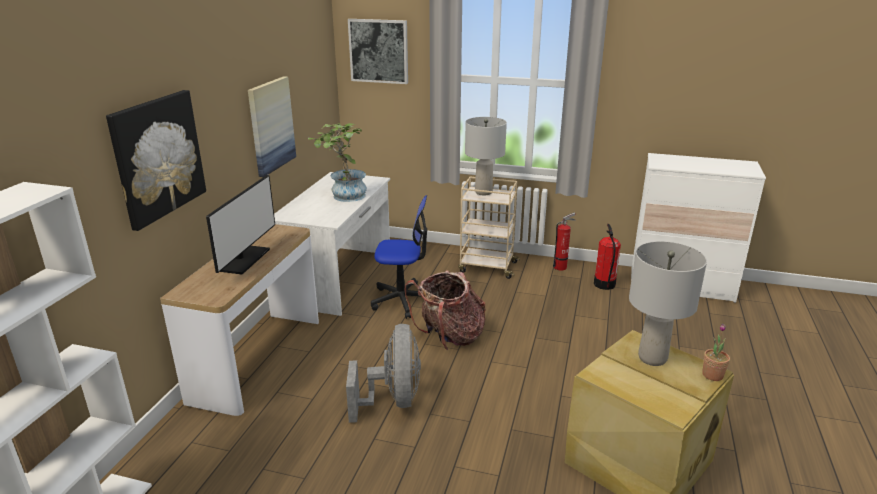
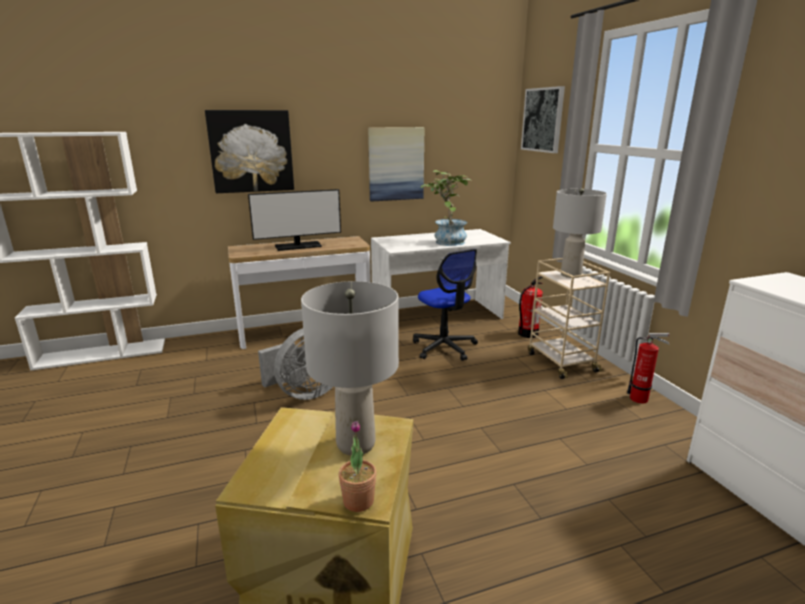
camera: 55 degrees right, 5 degrees down
(449, 337) = (420, 384): backpack -> none
(604, 284) = (659, 438): fire extinguisher -> fire extinguisher (527, 334)

